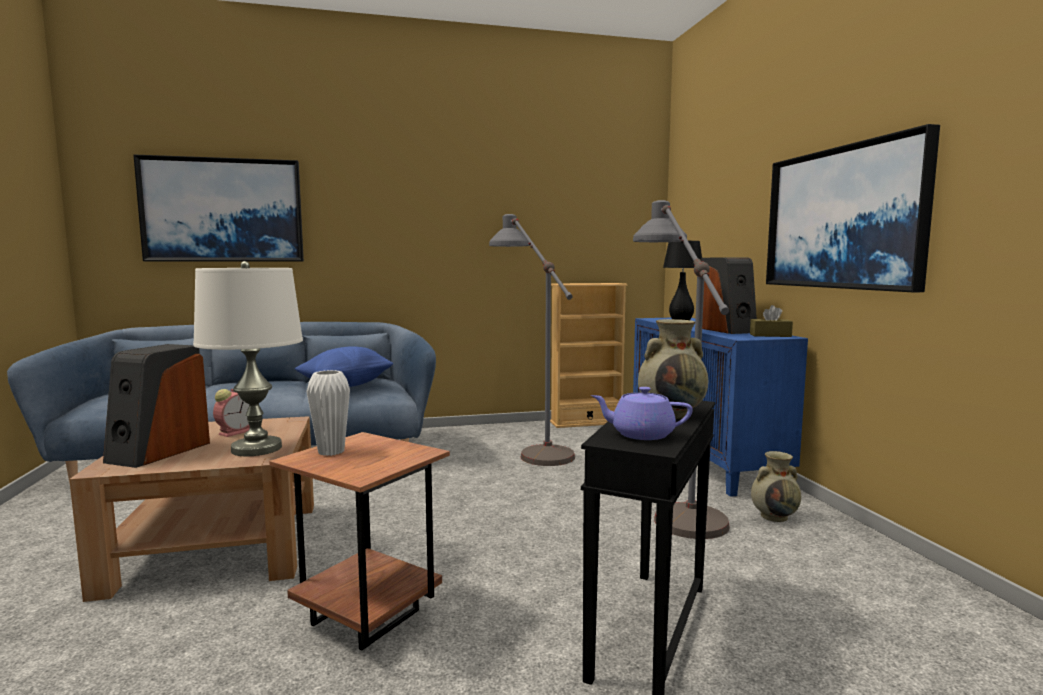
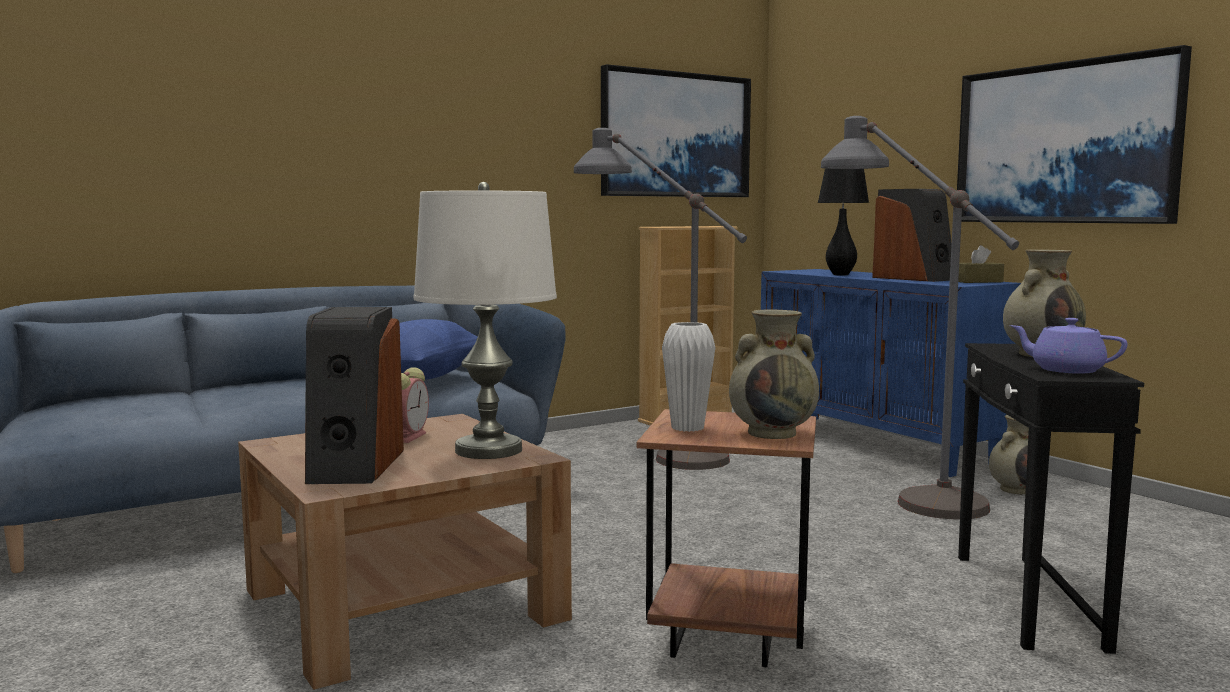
camera: 20 degrees left, 0 degrees up
(223, 210) = (175, 108): picture -> picture (675, 135)
(375, 464) = (773, 433): none -> beige vase
(641, 434) = (1065, 370): purple teapot -> purple teapot turned 45 degrees clockwise

